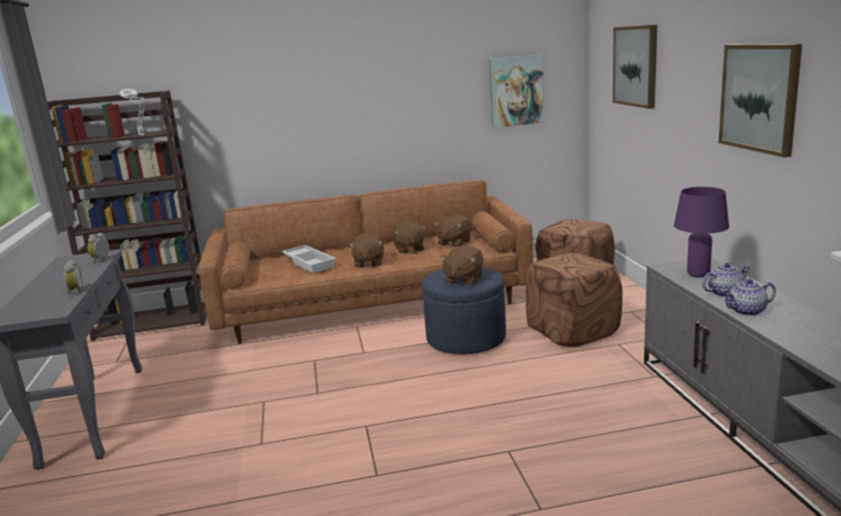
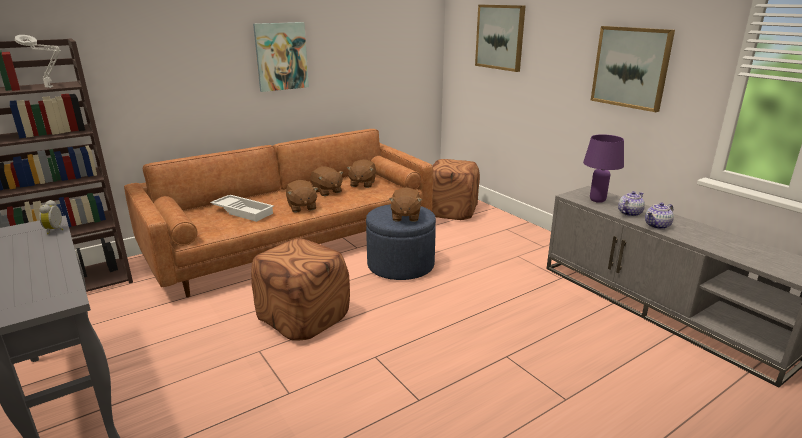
camera: 25 degrees left, 5 degrees up
(75, 292) = (63, 272): alarm clock -> none
(516, 91) = (393, 52): picture -> picture (281, 56)
(572, 330) = (477, 249): brown ottoman -> brown ottoman (303, 317)

